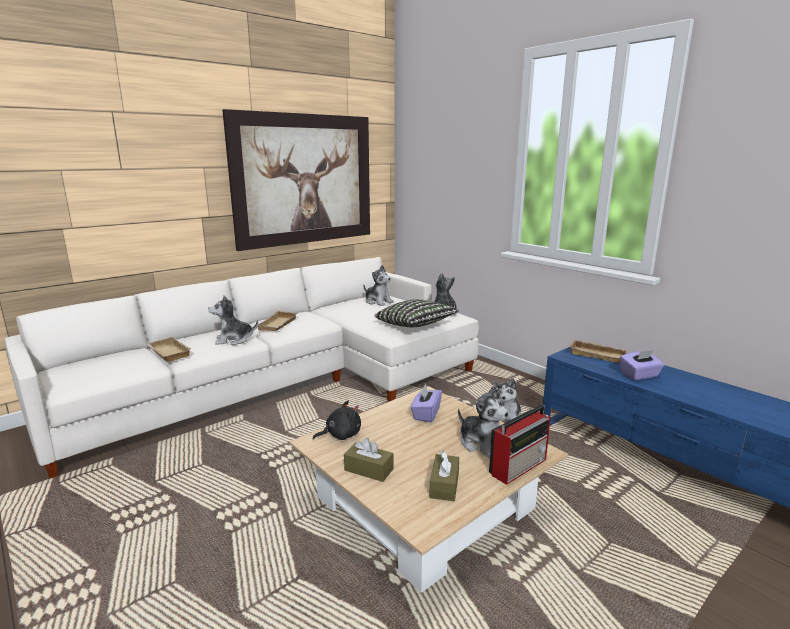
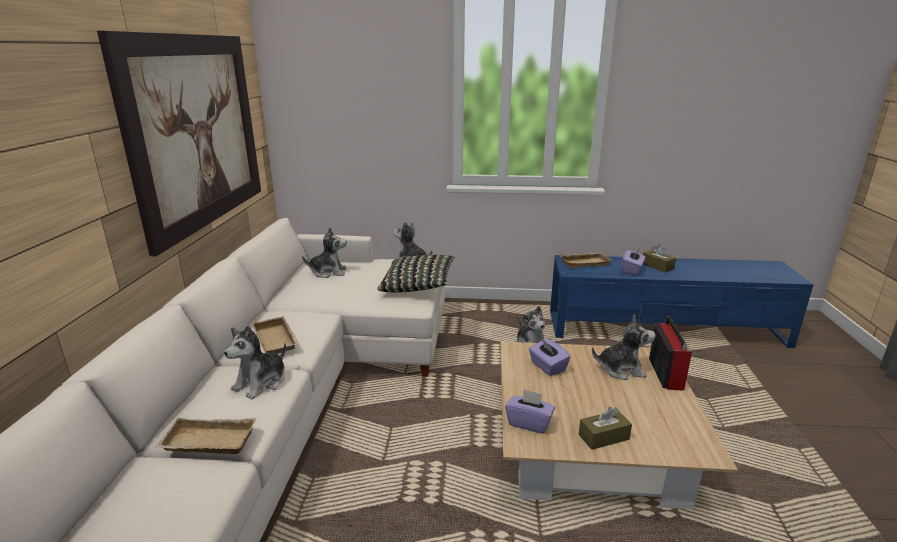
camera: 45 degrees left, 5 degrees up
(340, 435) = (529, 423): black plush toy -> purple tissue box
(444, 485) = (661, 414): brown tissue box -> brown tissue box (657, 266)

